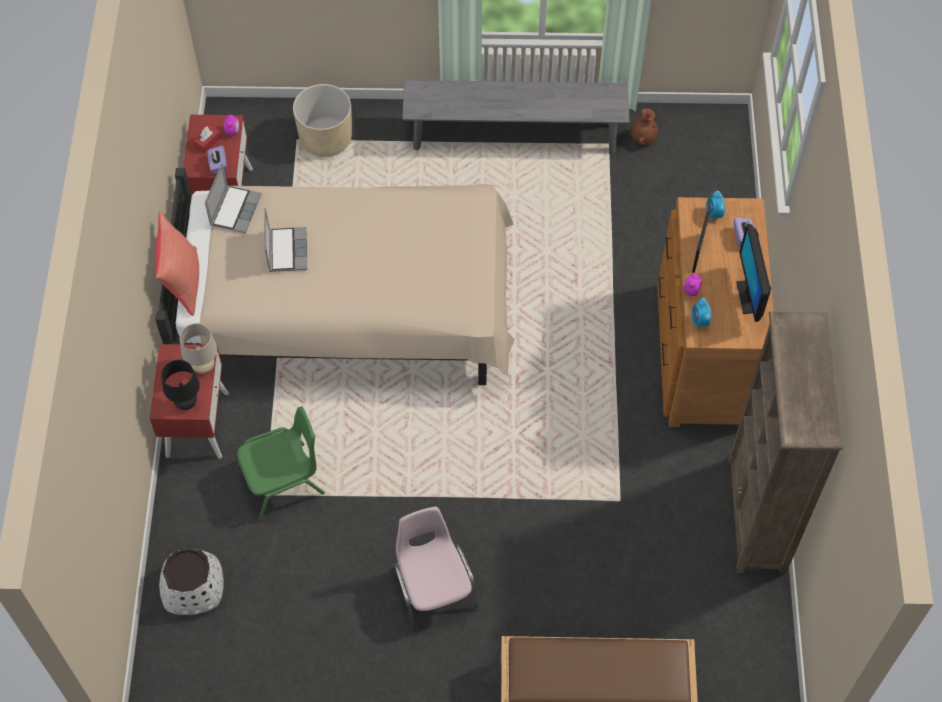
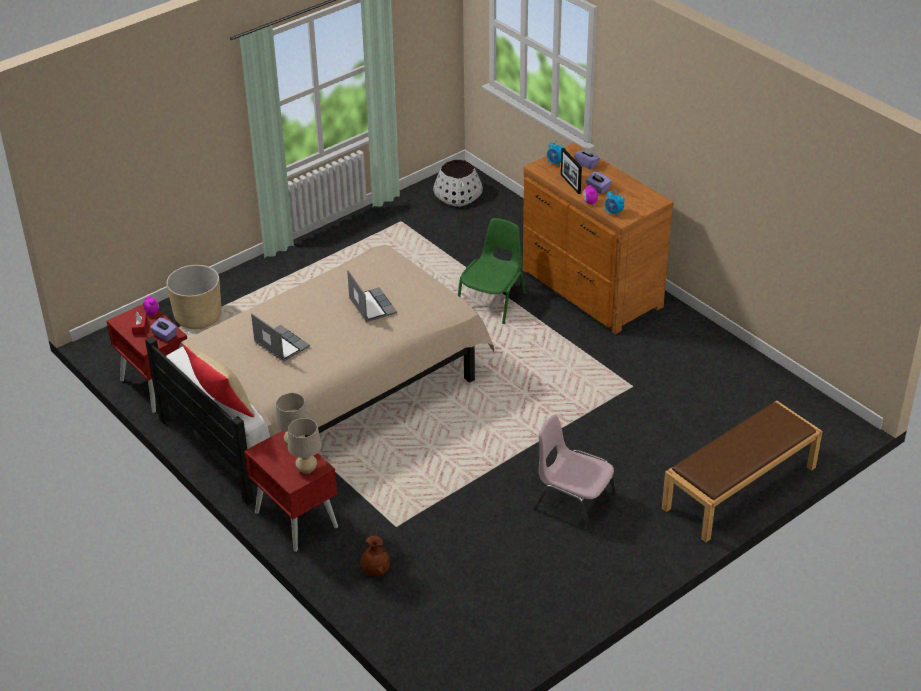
camera: 40 degrees left, 20 degrees down
(182, 282) = (222, 404): red pillow -> beige pillow
(186, 403) = (307, 469): black table lamp -> beige table lamp
(193, 587) = (408, 609): white planter -> white planter (458, 195)
(235, 209) = (214, 344): laptop -> laptop (371, 306)
(283, 480) = (399, 511): green chair -> green chair (492, 301)
(514, 136) = (333, 248): grey bench -> none
(642, 138) = (419, 208): brown vase -> brown vase (375, 571)
(719, 278) = (597, 188): none -> purple tissue box
(749, 296) = (626, 187): monitor -> none
(756, 515) = (720, 345): brown bookcase -> none

